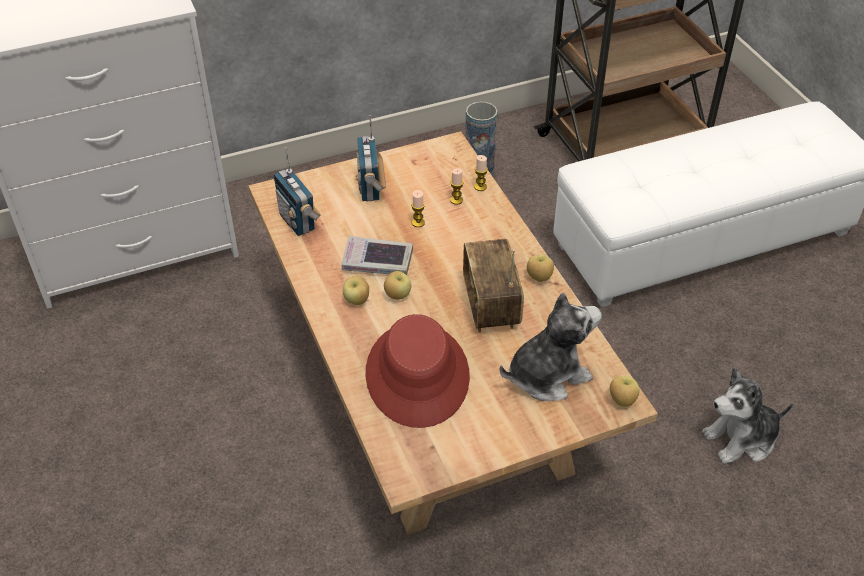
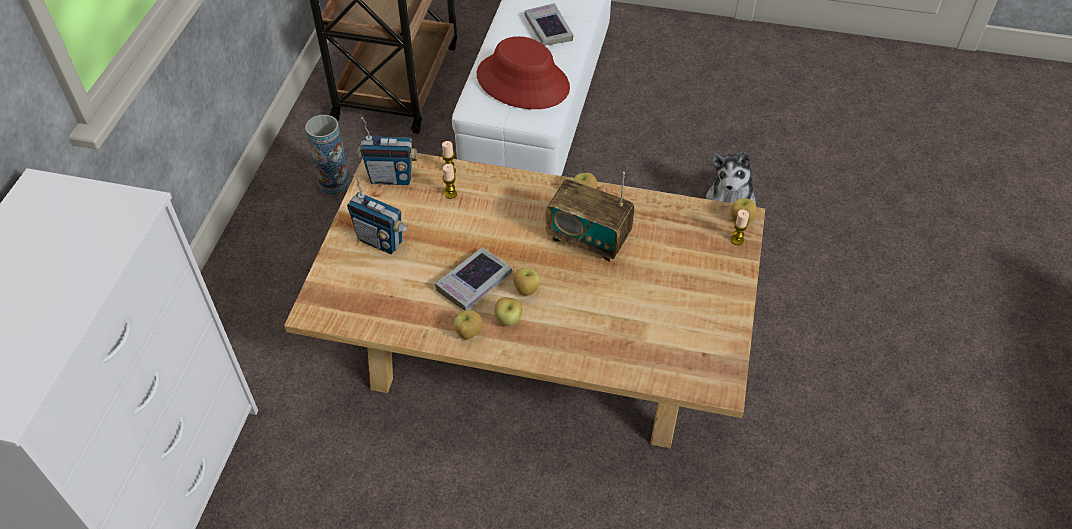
camera: 55 degrees left, 5 degrees up
(298, 222) = (373, 312): radio -> radio (391, 178)
(323, 284) = (469, 333): none -> apple
(418, 223) = (453, 232): candle -> candle (737, 240)
(418, 375) = (624, 323): red hat -> red hat (523, 81)
(547, 375) = (685, 246): plush toy -> none
(731, 165) = (548, 29): none -> book

